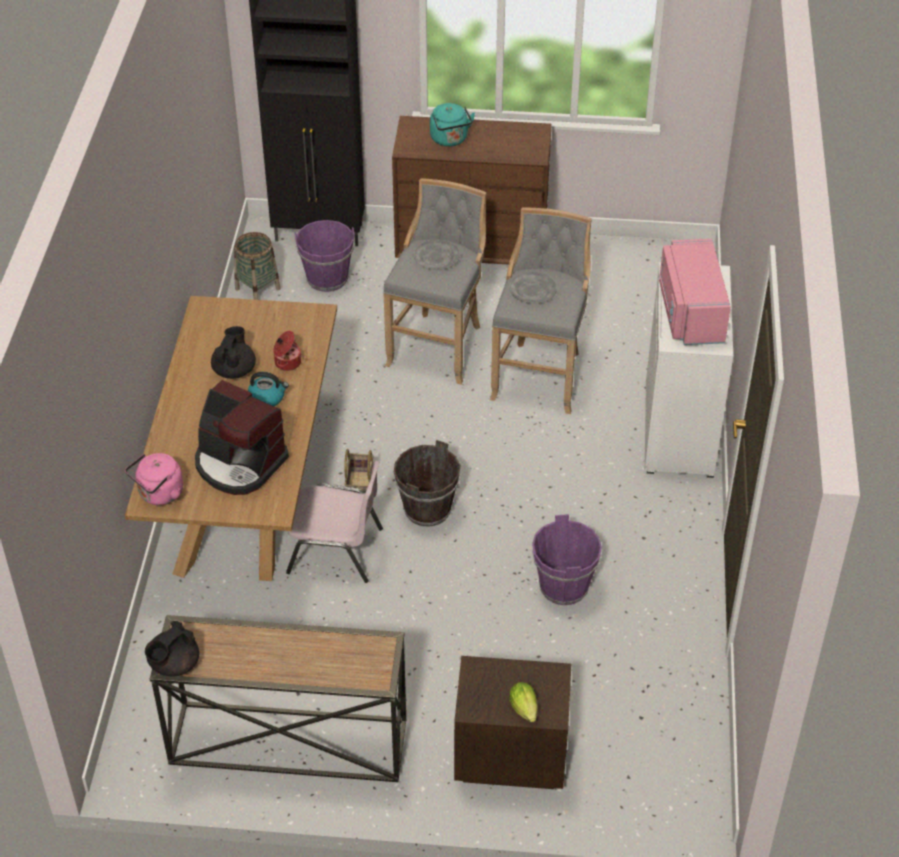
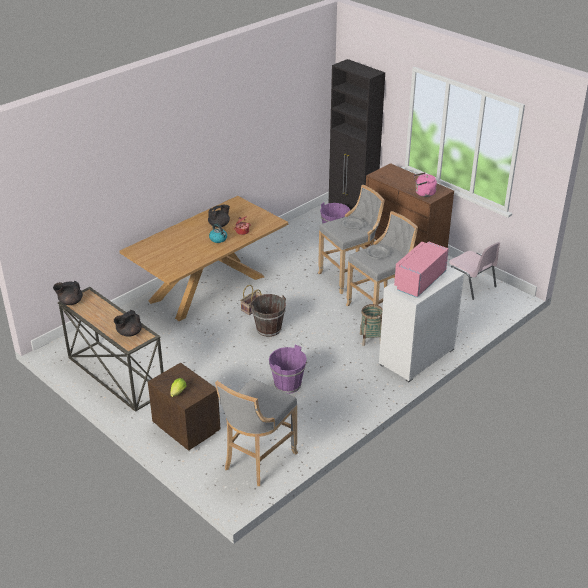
camera: 40 degrees right, 10 degrees down
(159, 495) = (139, 250): pink kettle -> pink kettle (423, 193)
(239, 463) = (179, 254): coffee machine -> none
(257, 288) = (302, 225): basket -> basket (371, 339)
(337, 550) = (215, 324): pink chair -> pink chair (470, 285)
(348, 659) = (129, 333): none -> black teapot
(450, 140) = (399, 179): turquoise kettle -> none
(665, 737) = (257, 461): none -> grey stool

